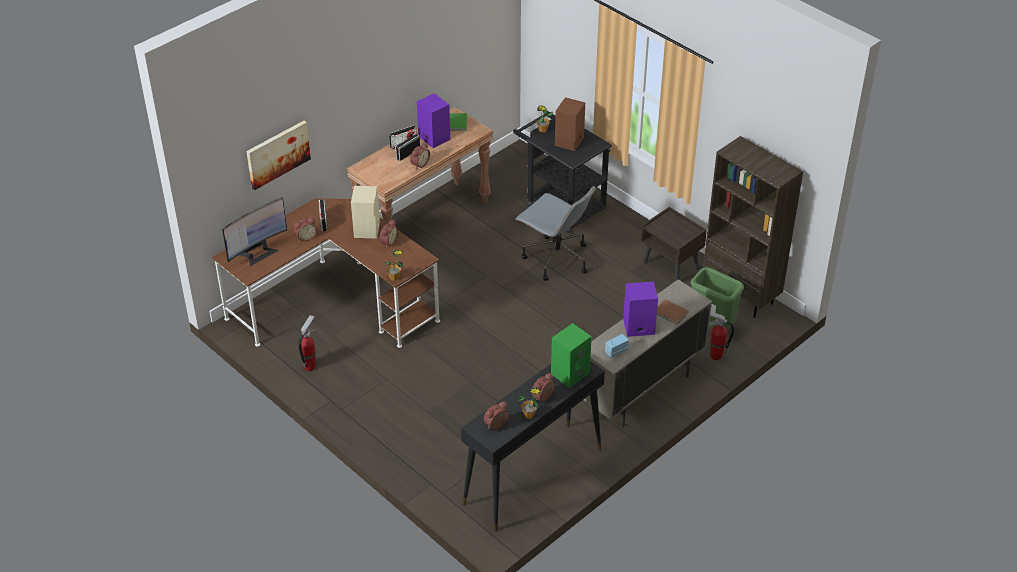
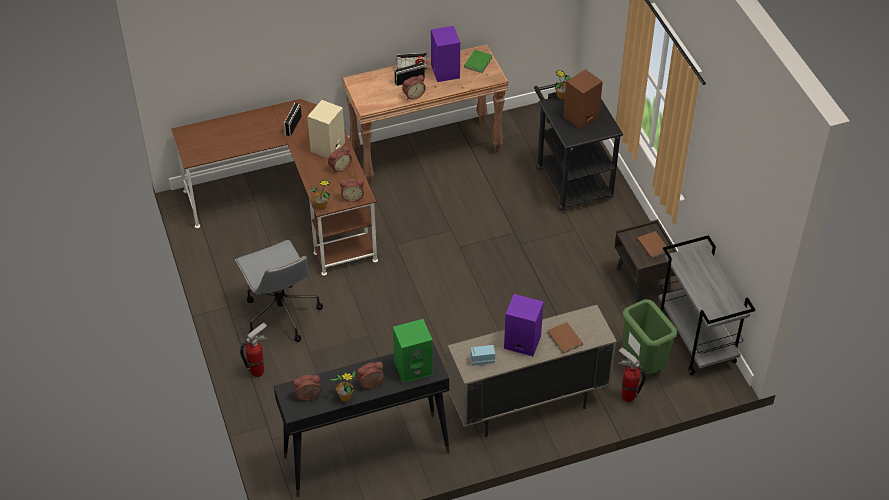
camera: 25 degrees right, 5 degrees up
(258, 252) = (214, 137): monitor -> none
(277, 154) = (257, 46): picture -> none
(305, 237) = (267, 136): alarm clock -> alarm clock (352, 196)
(310, 366) = (230, 265): fire extinguisher -> fire extinguisher (258, 371)
(555, 258) = (530, 234): grey office chair -> grey office chair (281, 313)
(677, 227) = (653, 245): none -> brown book
(741, 295) = (696, 340): brown bookcase -> grey cart

